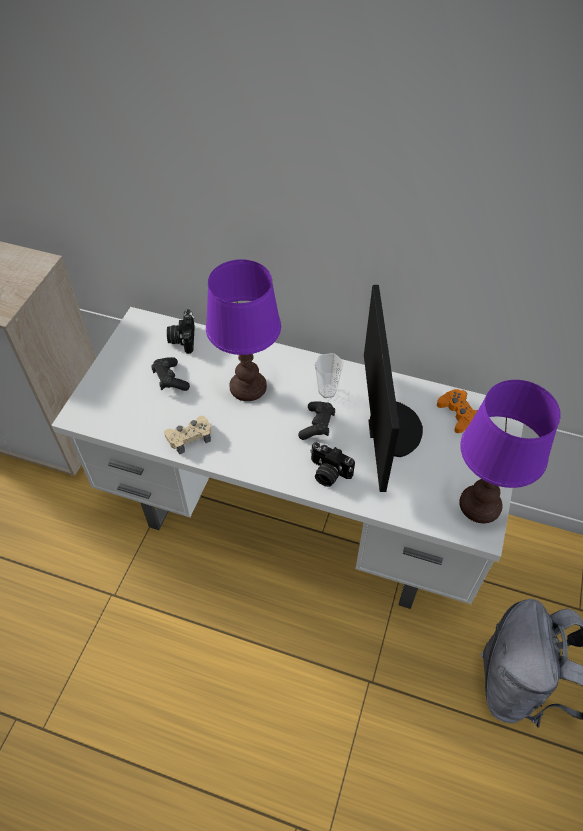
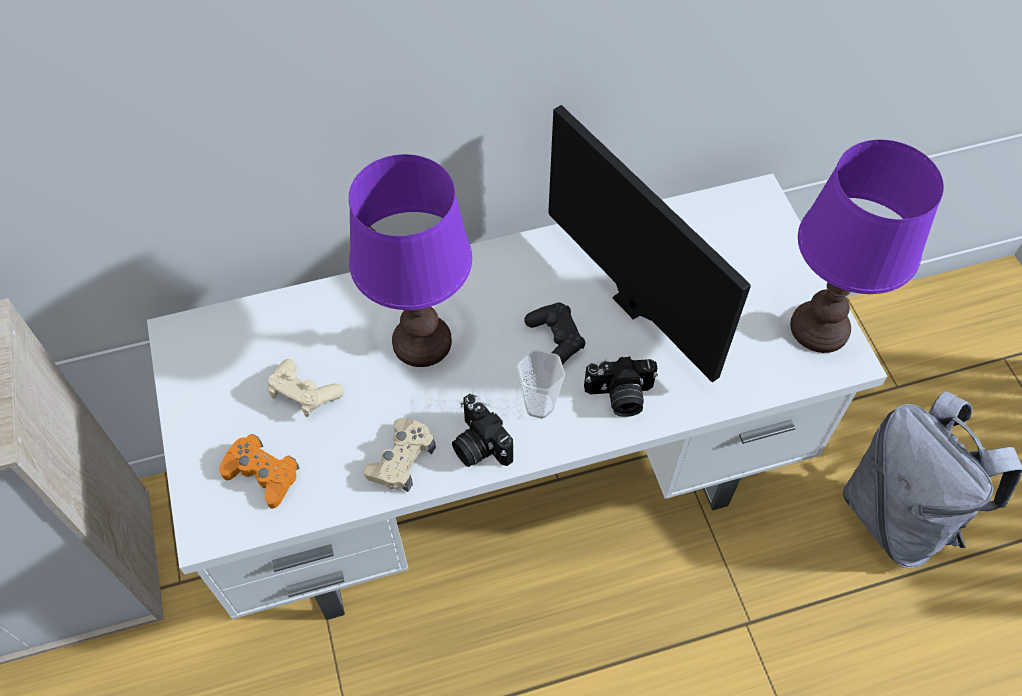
camera: 35 degrees left, 5 degrees up
(170, 380) = (304, 394): black game controller -> beige game controller
(182, 339) = (271, 325): camera -> camera (478, 445)
(327, 391) = (530, 288): cup -> cup (539, 405)
(458, 414) = (709, 228): orange game controller -> orange game controller (262, 474)

